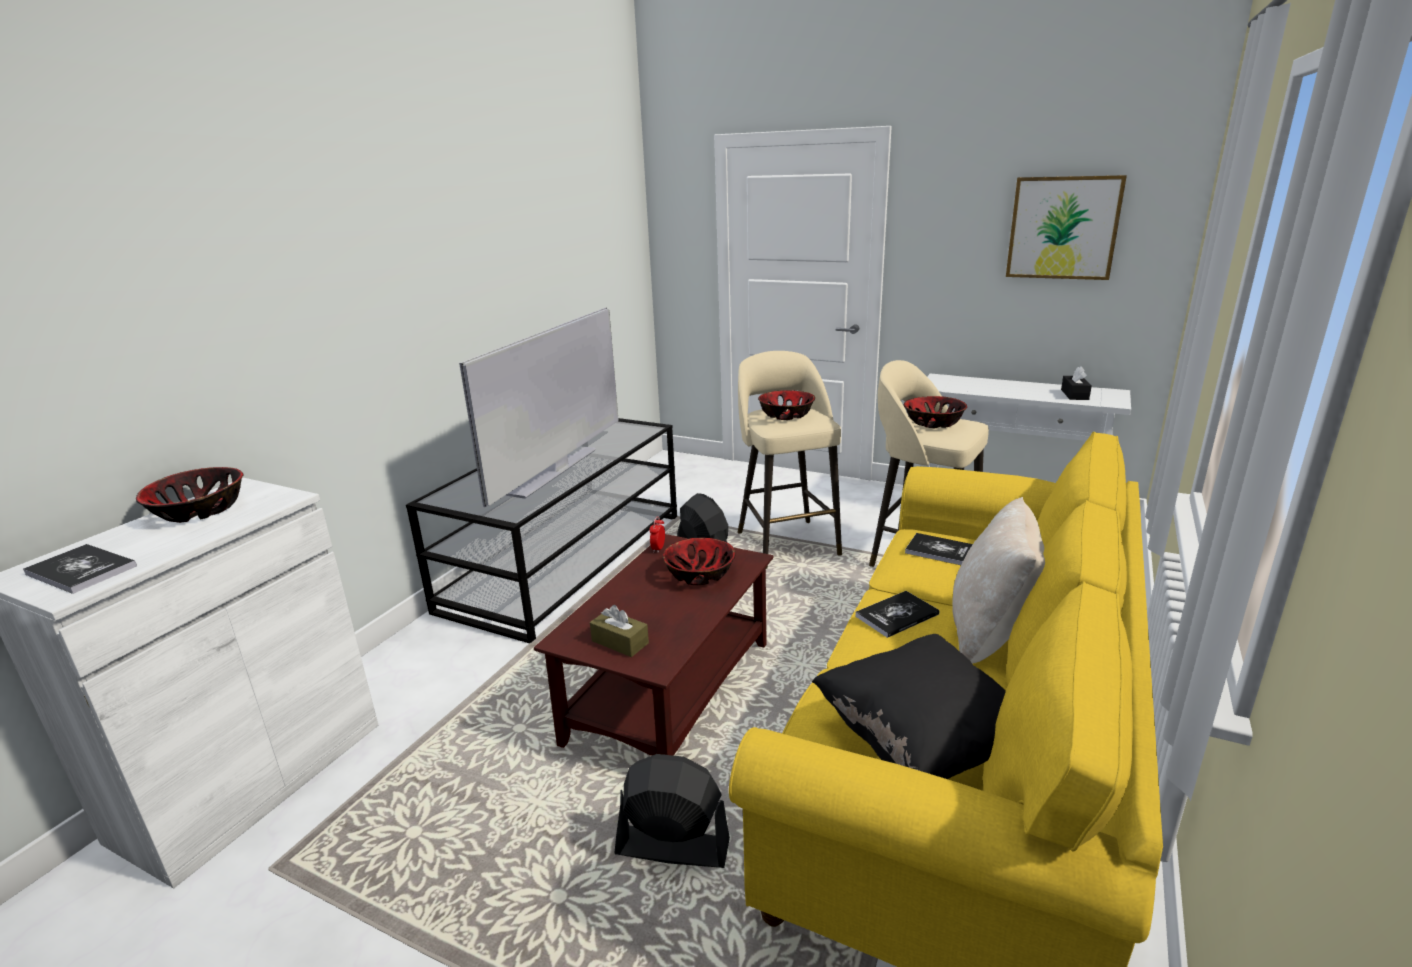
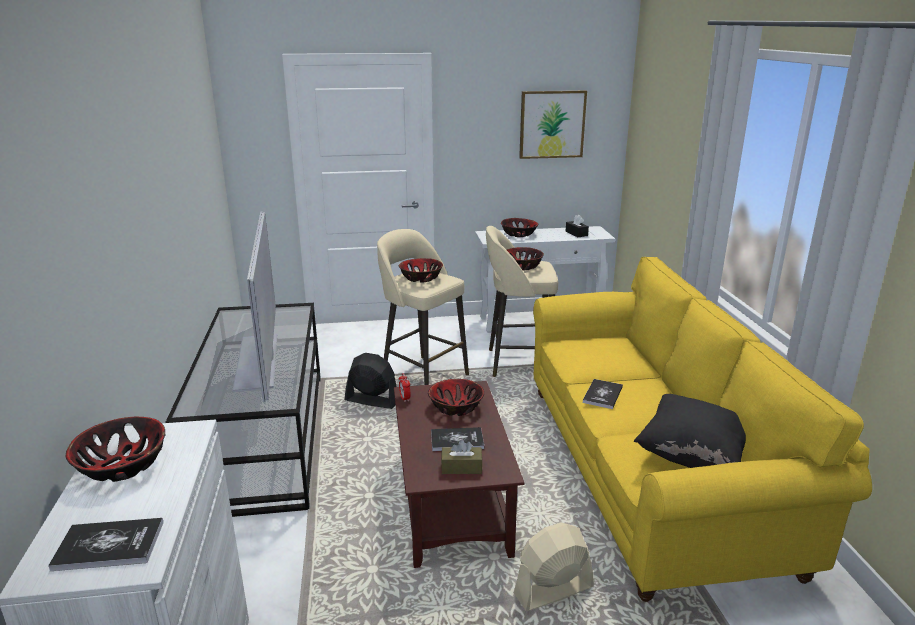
camera: 35 degrees left, 0 degrees up
(672, 847) = (553, 591): black fan -> beige fan
(941, 551) = (585, 350): book -> book (457, 440)
(985, 384) = (519, 234): none -> bowl
(990, 632) = (656, 389): beige pillow -> none

